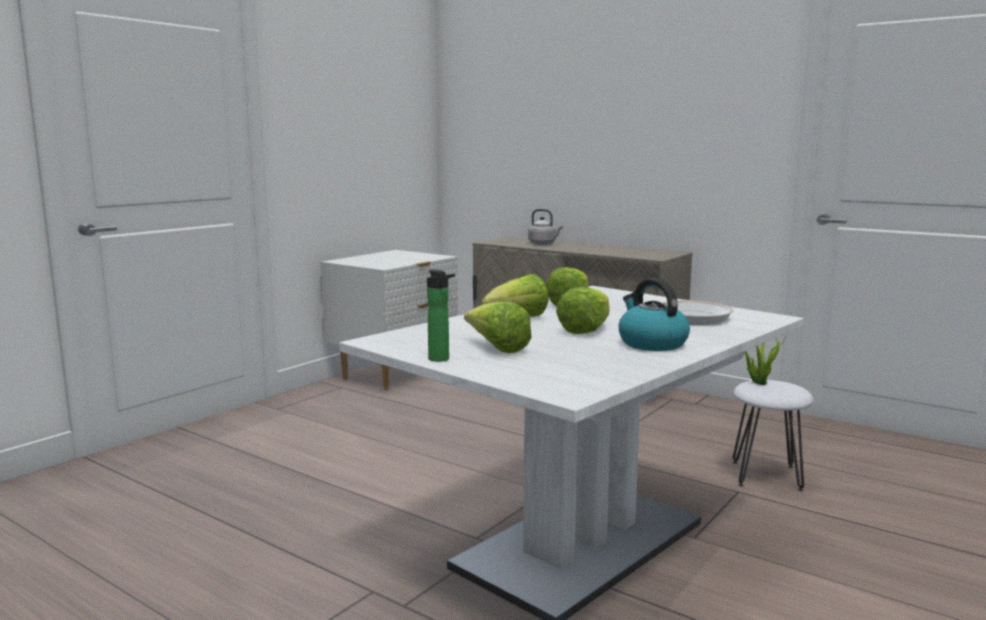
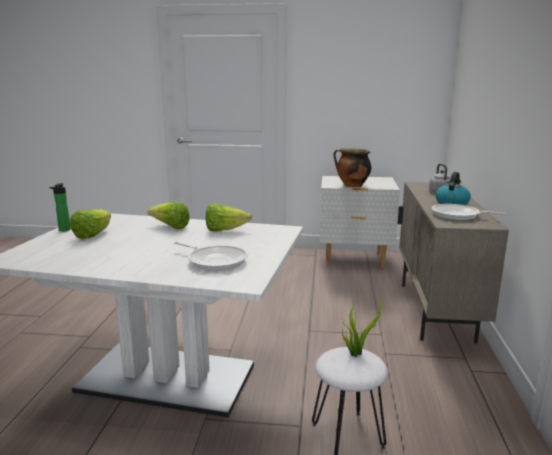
camera: 60 degrees right, 5 degrees up
(404, 262) = (352, 186): none -> cooking pot
(585, 330) = (152, 243): lettuce -> none
(633, 252) = (458, 215): none -> frying pan
(651, 343) = (126, 261): kettle -> kettle (452, 203)

